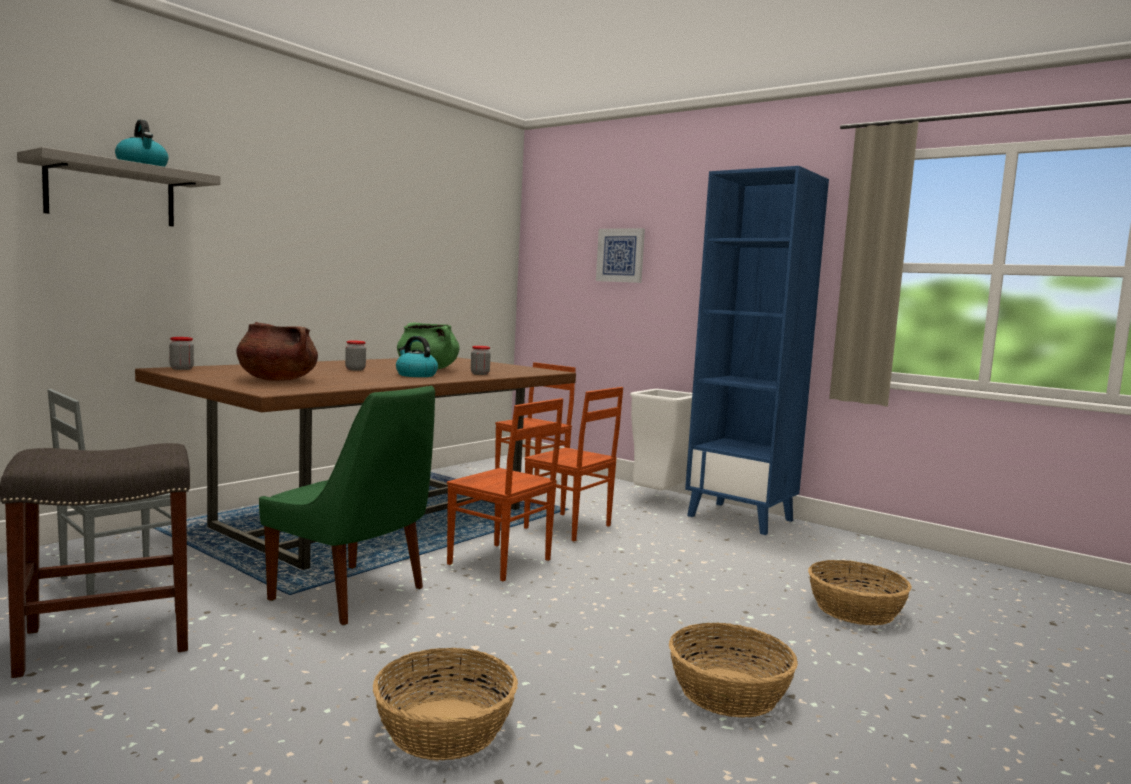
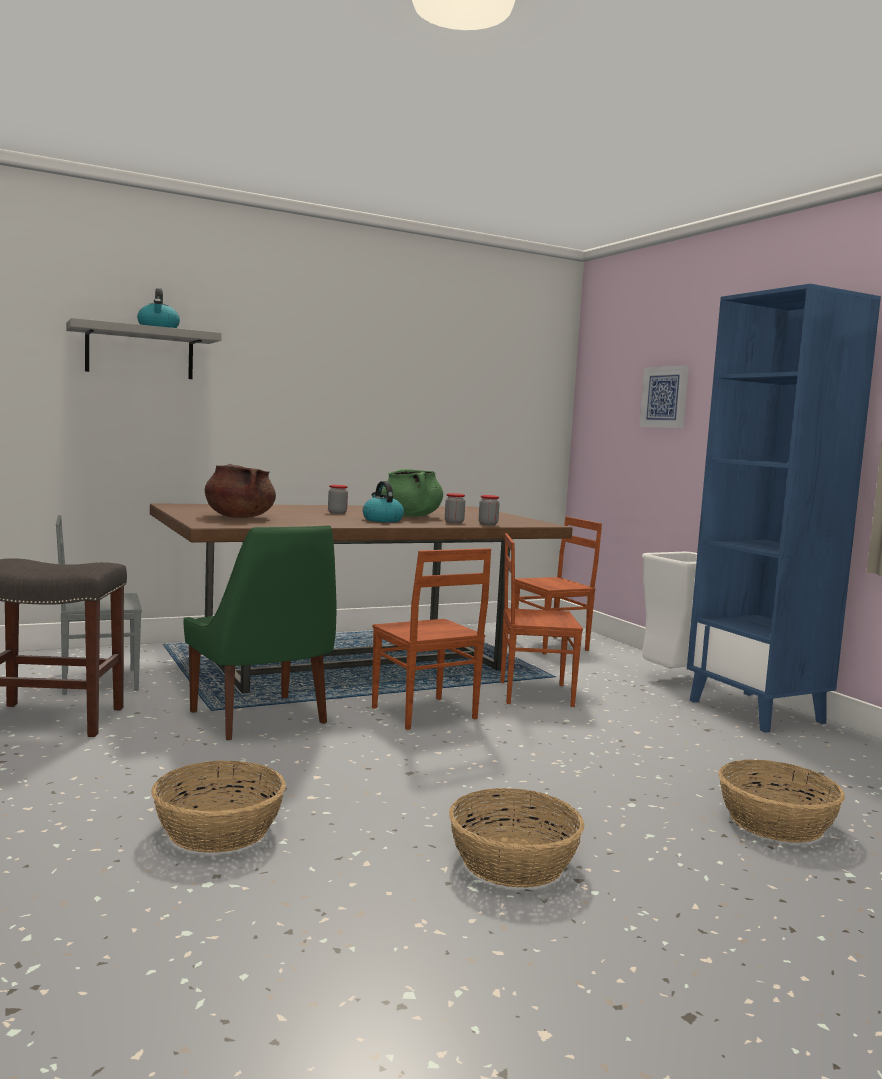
camera: 25 degrees right, 0 degrees up
(181, 369) = (184, 505): jar -> jar (488, 524)
(568, 527) = (534, 693): brown chair -> brown chair turned 120 degrees clockwise

